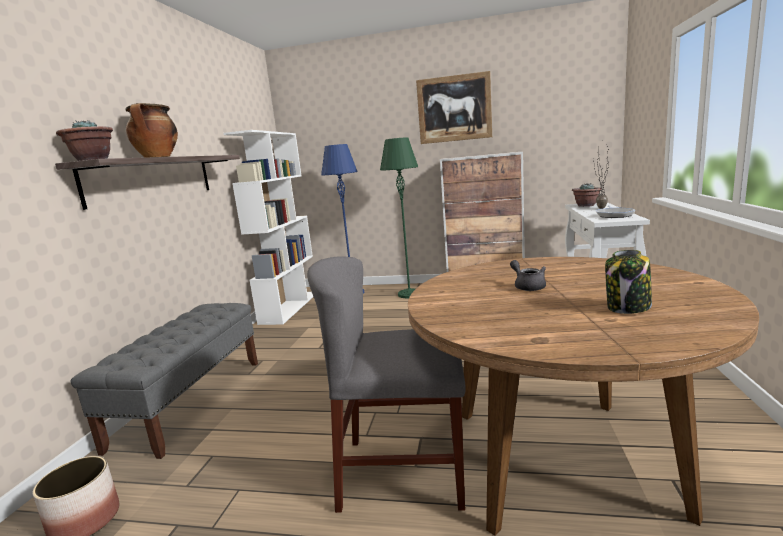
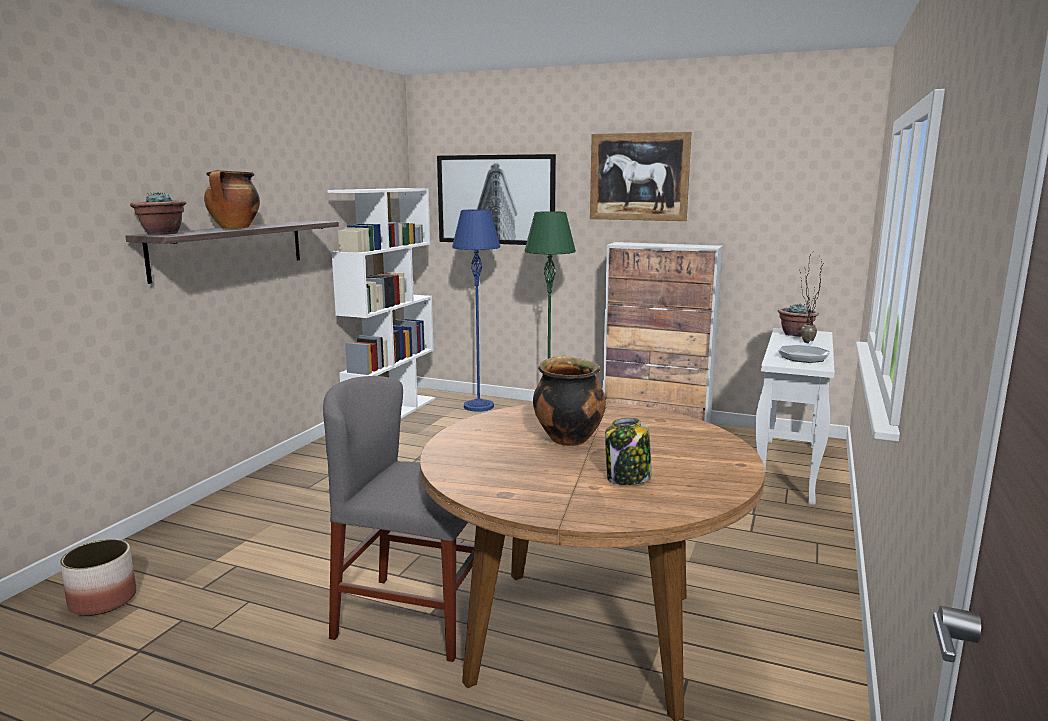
camera: 10 degrees right, 0 degrees up
(191, 401) = (235, 507): grey bench -> none
(346, 138) = (495, 199): none -> picture
(527, 286) = (567, 439): grey teapot -> cooking pot

